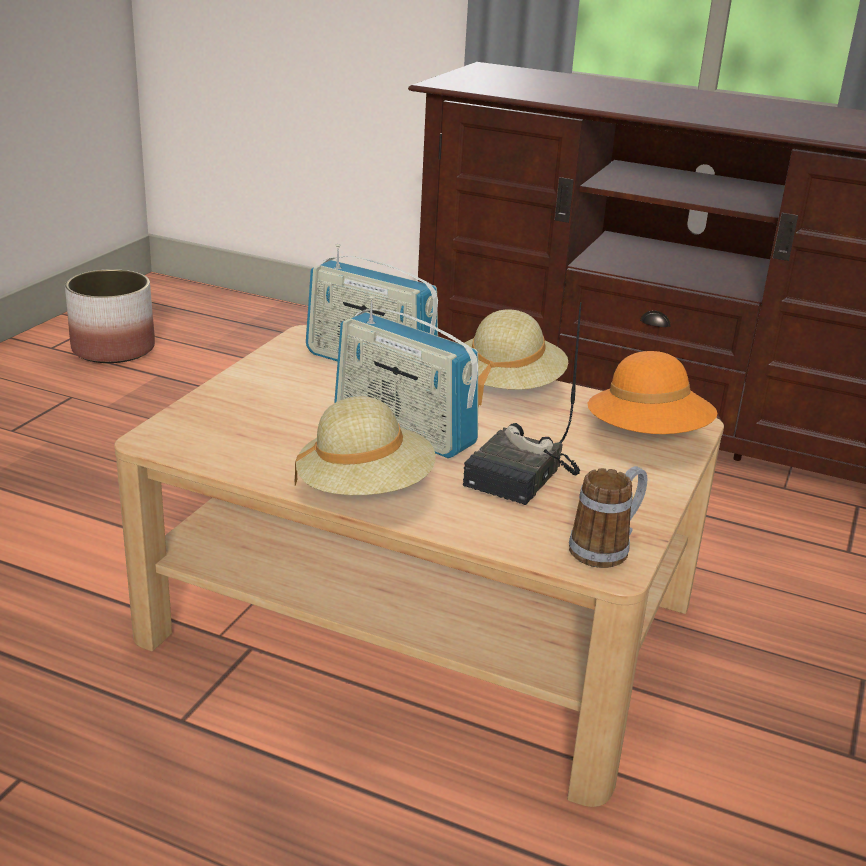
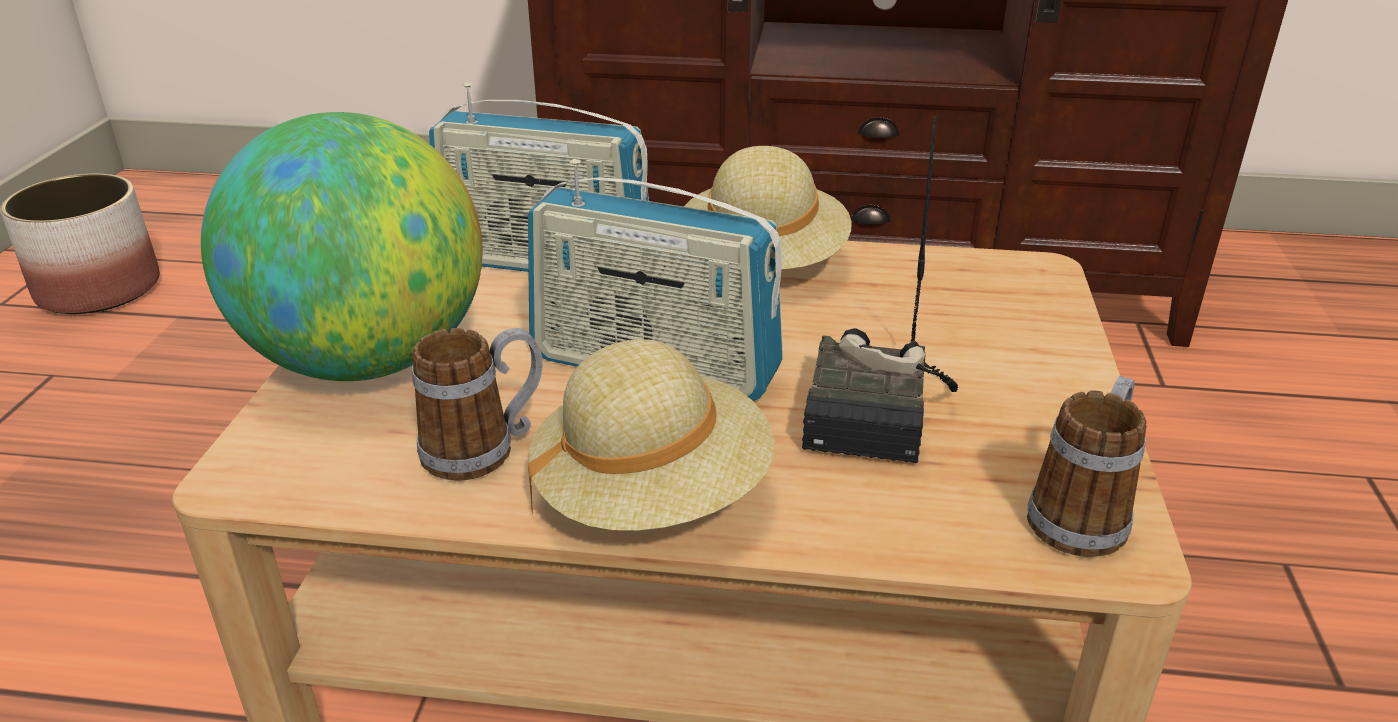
camera: 15 degrees left, 5 degrees up
(241, 397) = (368, 360): none -> globe
(285, 452) = (485, 449): none -> mug
(647, 436) = (1000, 303): orange hat -> none

